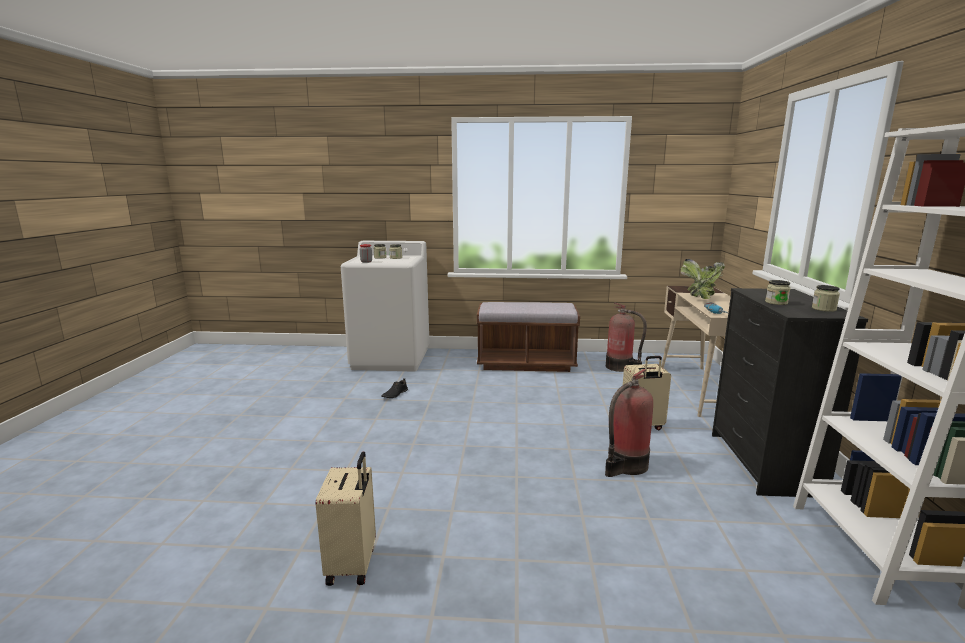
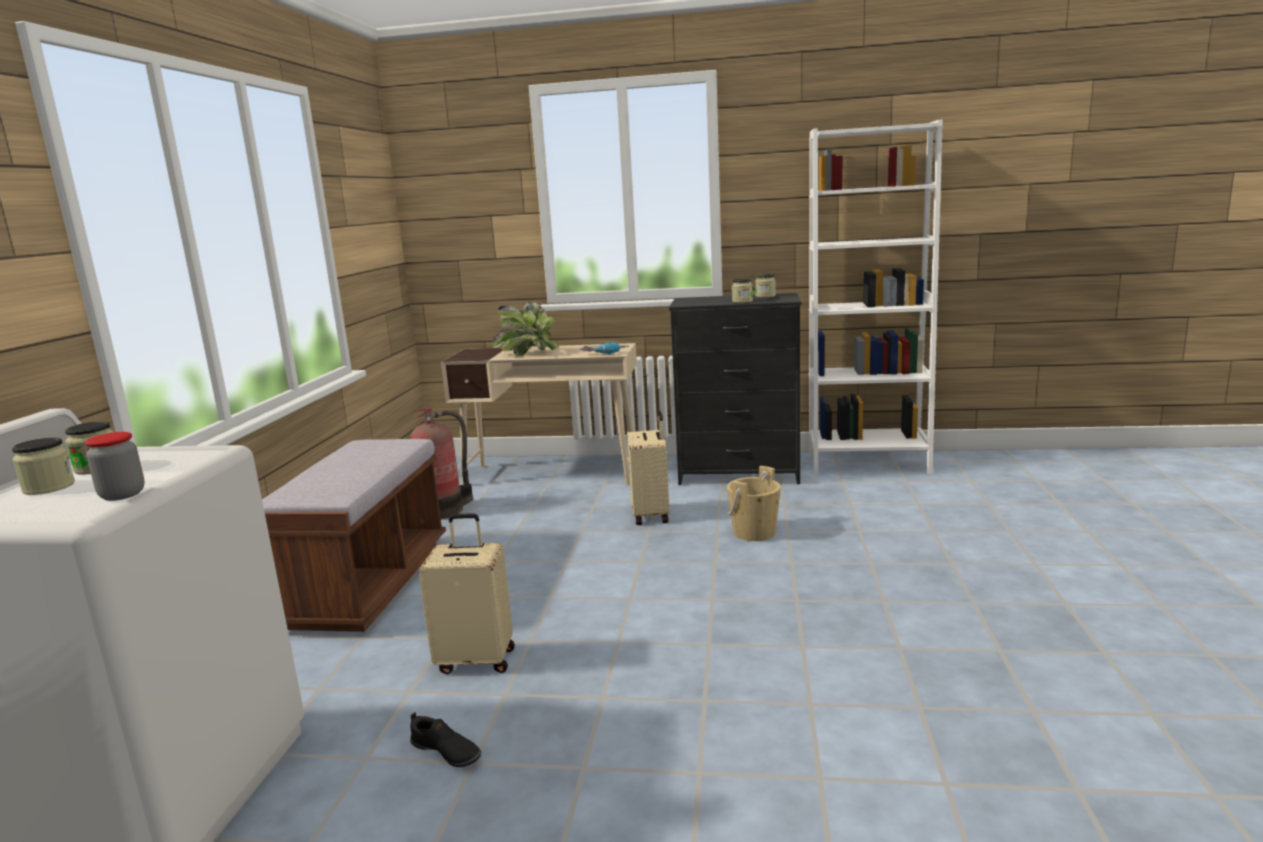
camera: 85 degrees left, 0 degrees up
(353, 565) = (1069, 723): beige suitcase -> beige suitcase (476, 659)
(625, 465) = (754, 532): fire extinguisher -> beige bucket

